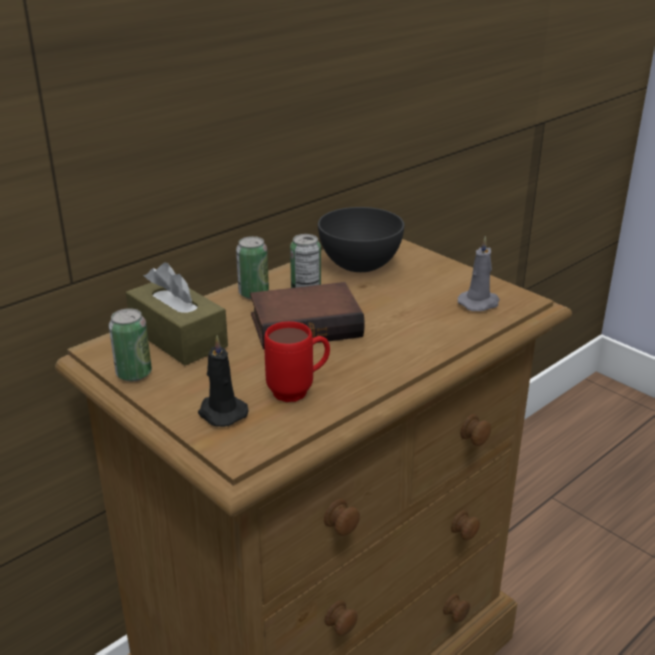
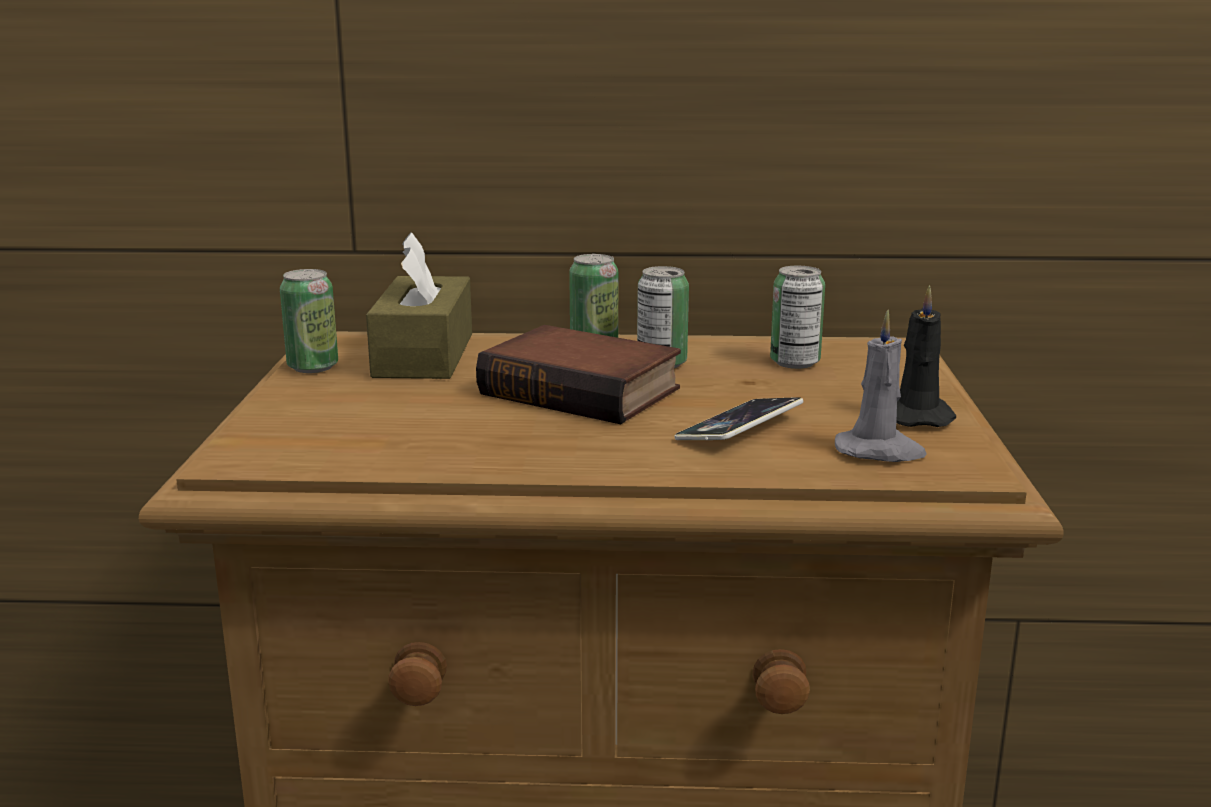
camera: 45 degrees right, 10 degrees down
(221, 412) = (304, 425): black candle -> black candle (916, 416)
(299, 391) = (421, 440): red mug -> none
(359, 265) = (794, 362): grey bowl -> can
(411, 316) = (739, 428): none -> phone

